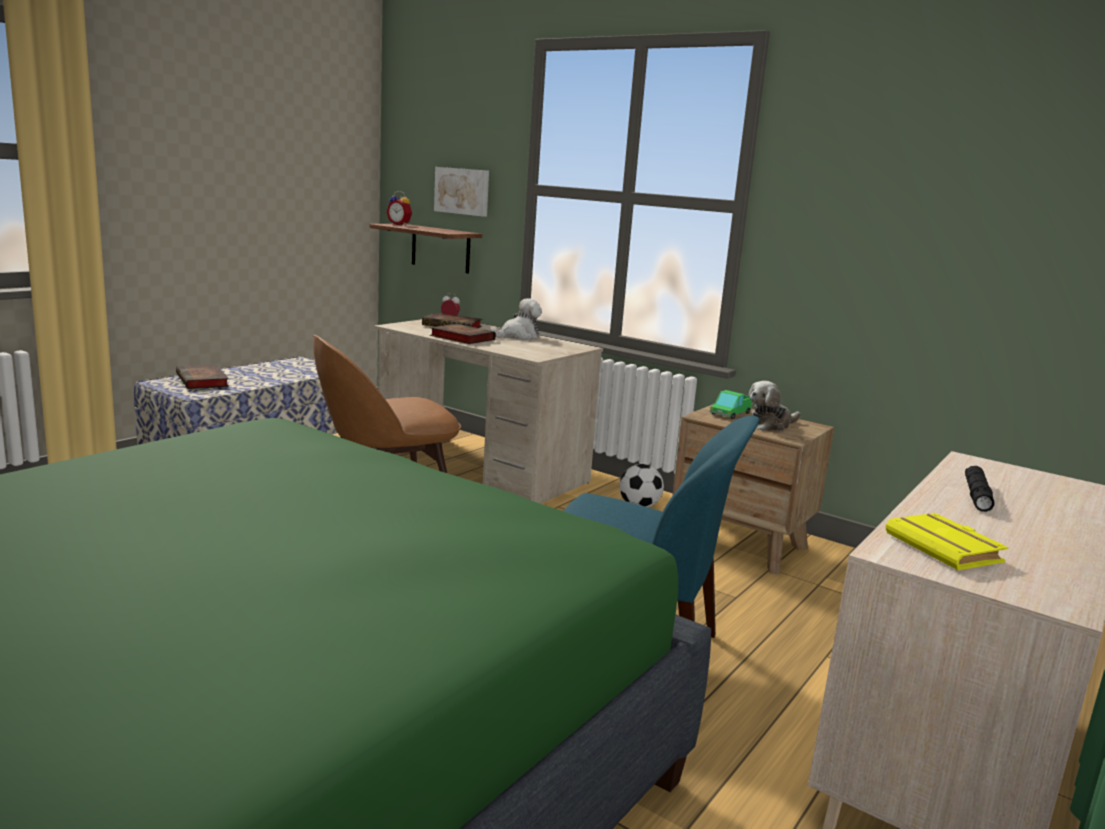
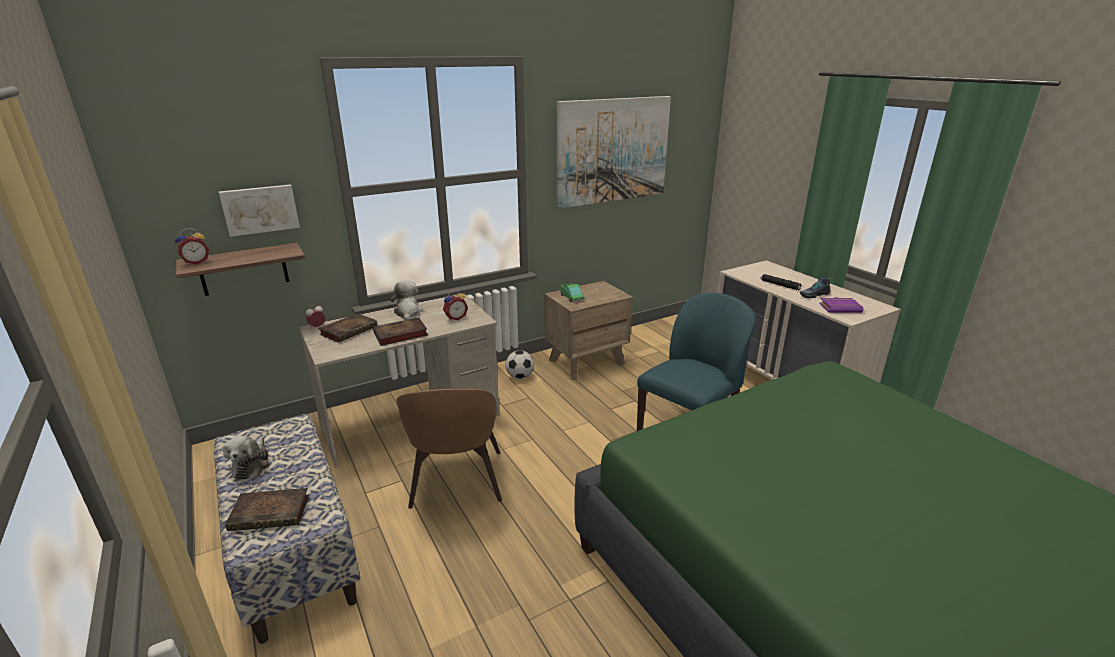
camera: 65 degrees left, 10 degrees up
(527, 349) = (455, 318): none -> alarm clock
(770, 425) = (596, 294): plush toy -> plush toy (251, 464)
(921, 199) = (613, 151): none -> picture
(947, 549) = (840, 308): yellow book -> purple book
(985, 526) = (814, 294): none -> shoe

